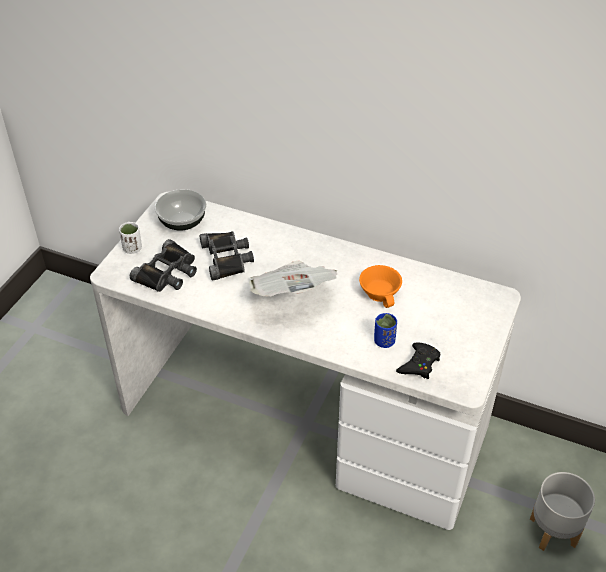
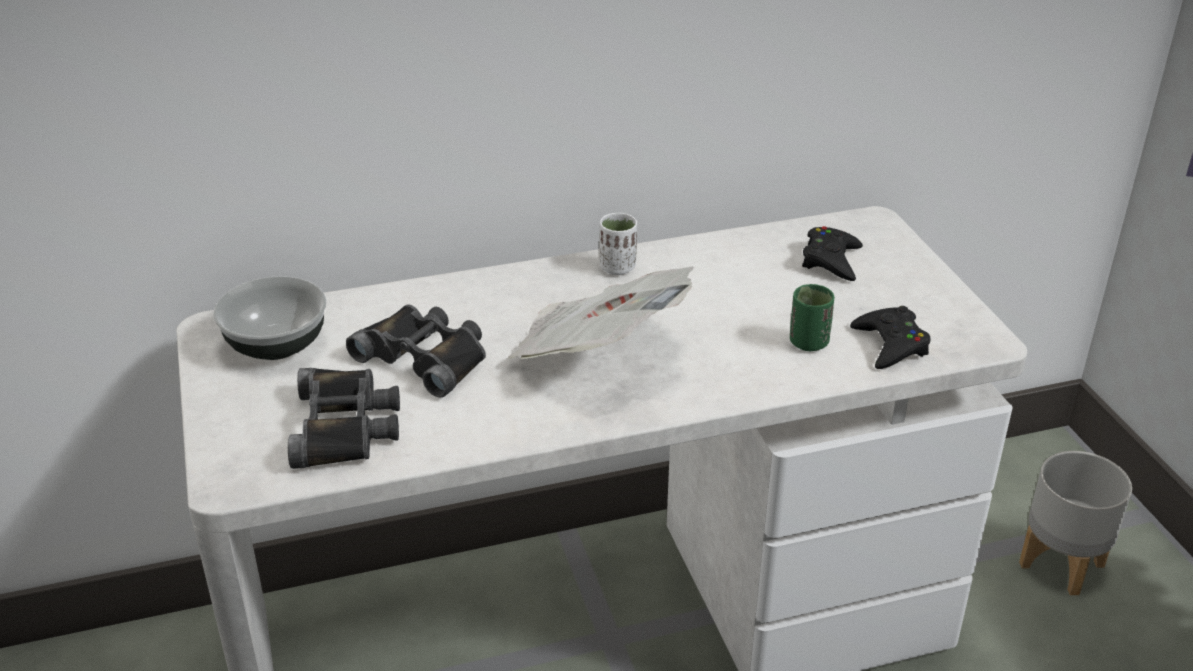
camera: 40 degrees left, 10 degrees down
(132, 249) = (228, 424): white cup -> white cup (617, 267)
(381, 293) = (722, 289): orange cup -> none
(384, 341) = (808, 342): blue cup -> green cup
(450, 306) = (831, 260): none -> black game controller

